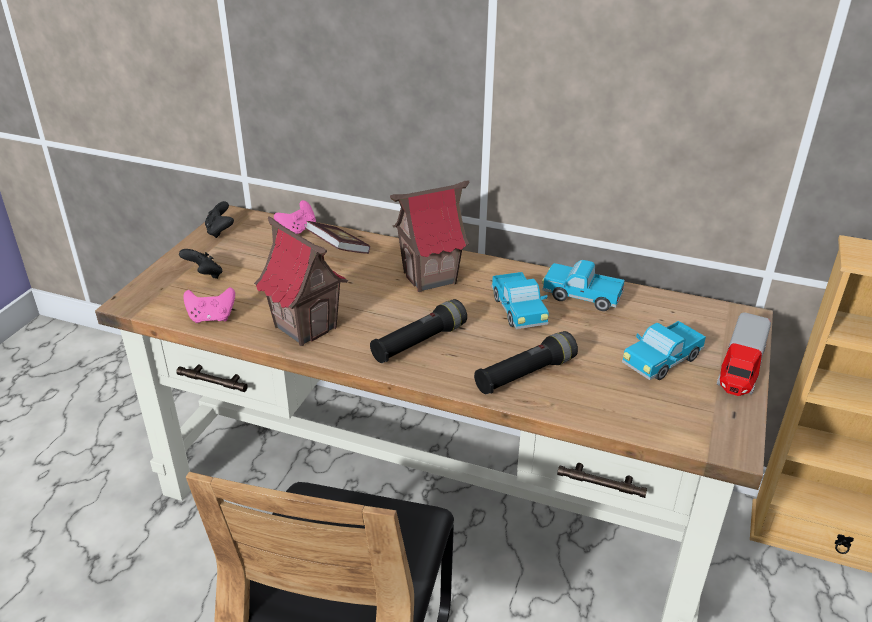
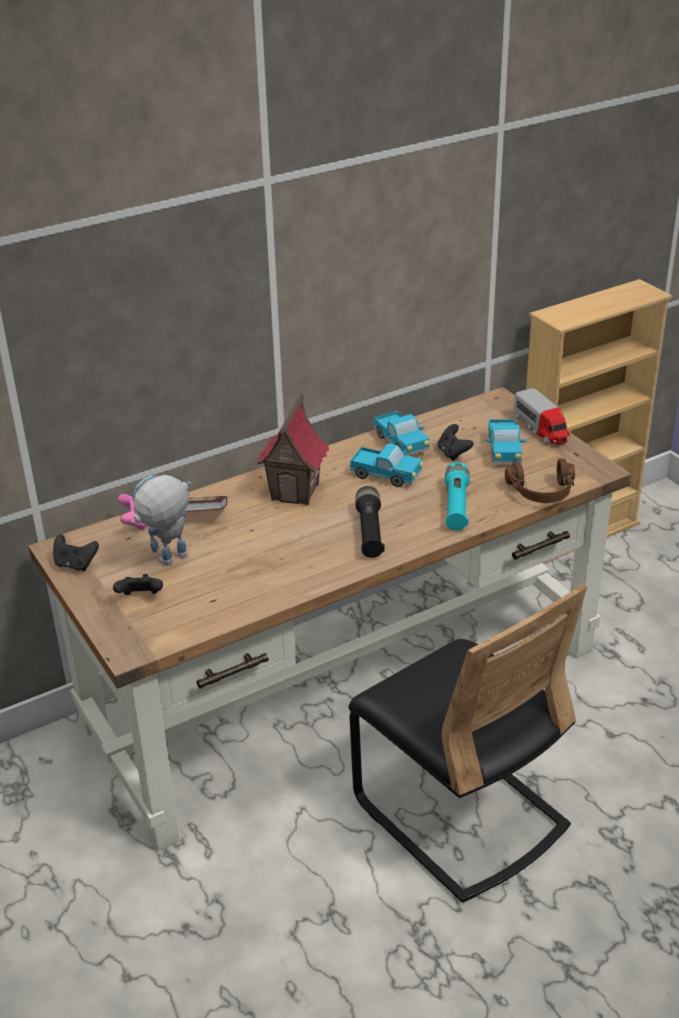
camera: 50 degrees left, 0 degrees up
(211, 318) = (213, 615): pink game controller -> none
(262, 266) = (168, 563): none -> toy robot
(306, 327) = (286, 573): toy house -> none
(525, 374) = (456, 506): black flashlight -> turquoise flashlight
(581, 297) = (401, 444): toy truck -> toy truck turned 90 degrees counterclockwise
(610, 332) = (453, 453): none -> black game controller
(625, 422) = (542, 493): none -> brown headphones

